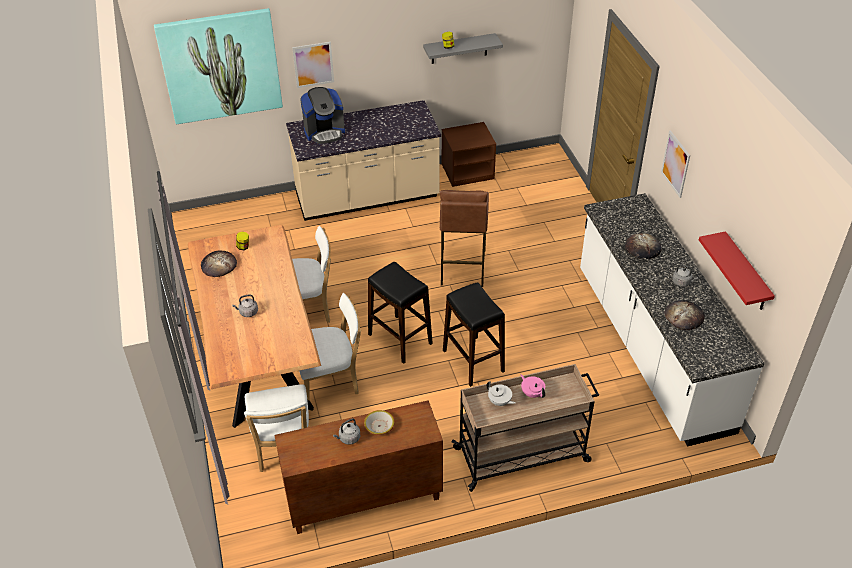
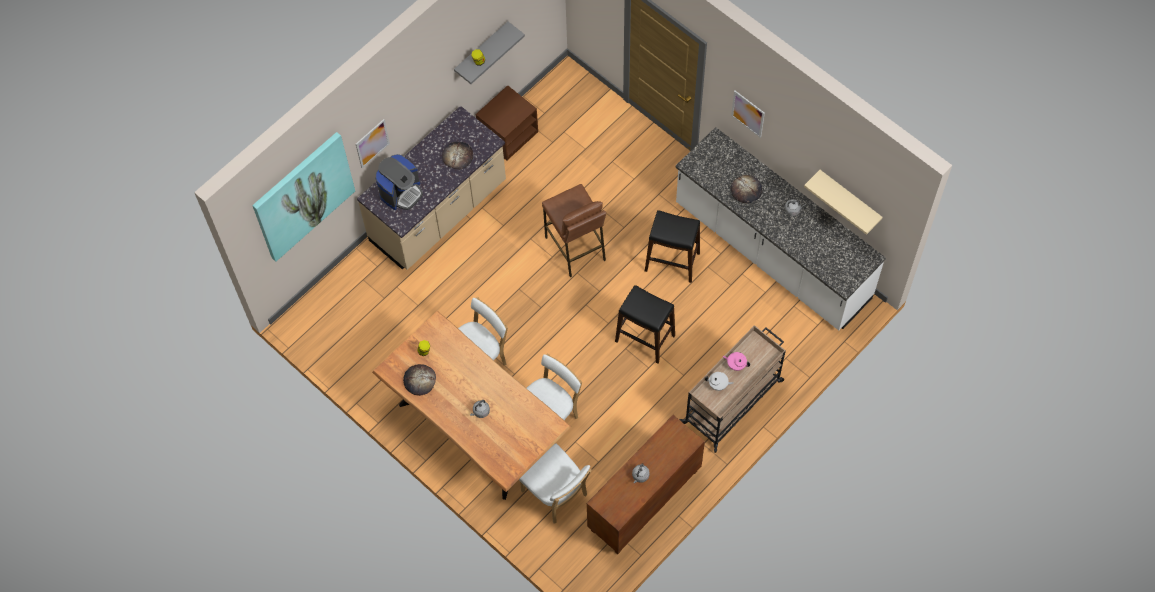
camera: 30 degrees left, 20 degrees up
(379, 426) = (654, 454): bowl -> none
(400, 339) = (574, 349): black stool -> black stool (672, 262)
(684, 316) = (811, 243): bread -> bread (457, 156)
(746, 273) = (849, 198): red shelf -> beige shelf

